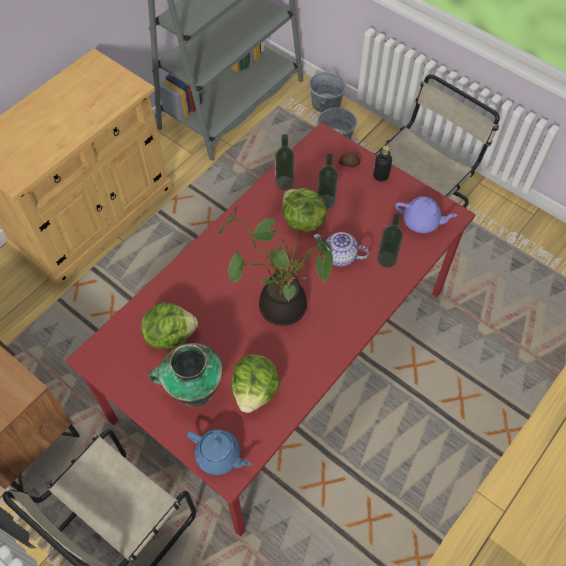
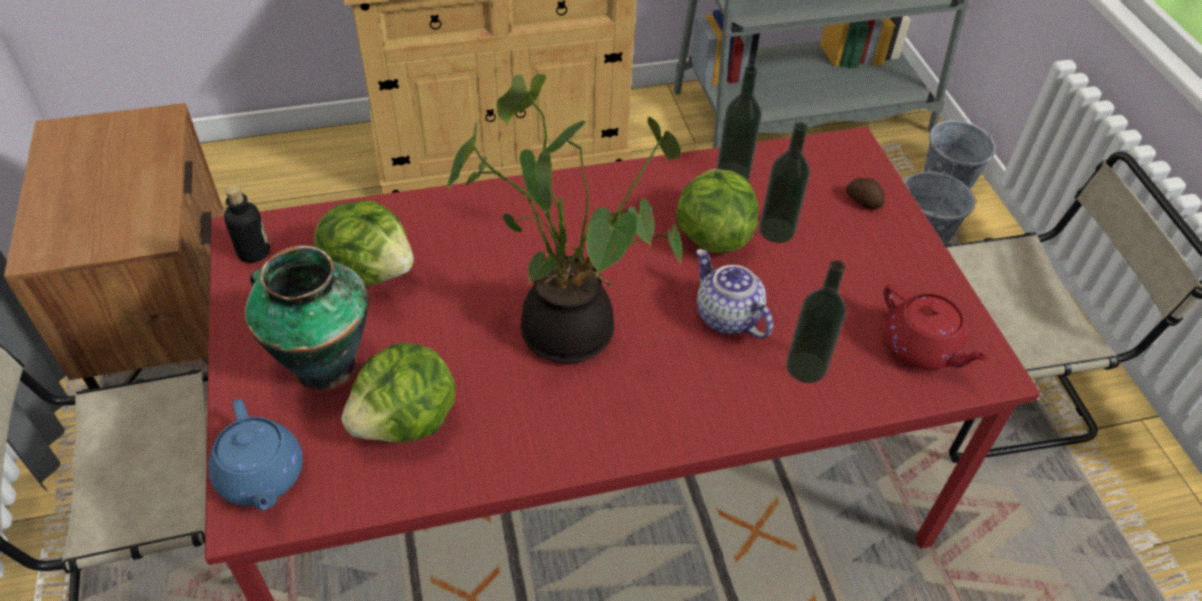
camera: 35 degrees right, 10 degrees down
(380, 176) = (904, 244): bottle -> bottle (254, 252)
(422, 222) = (922, 348): purple teapot -> red teapot

